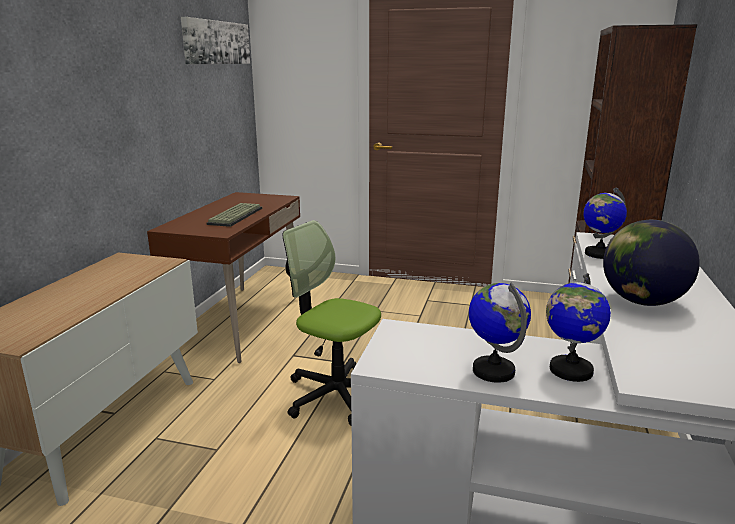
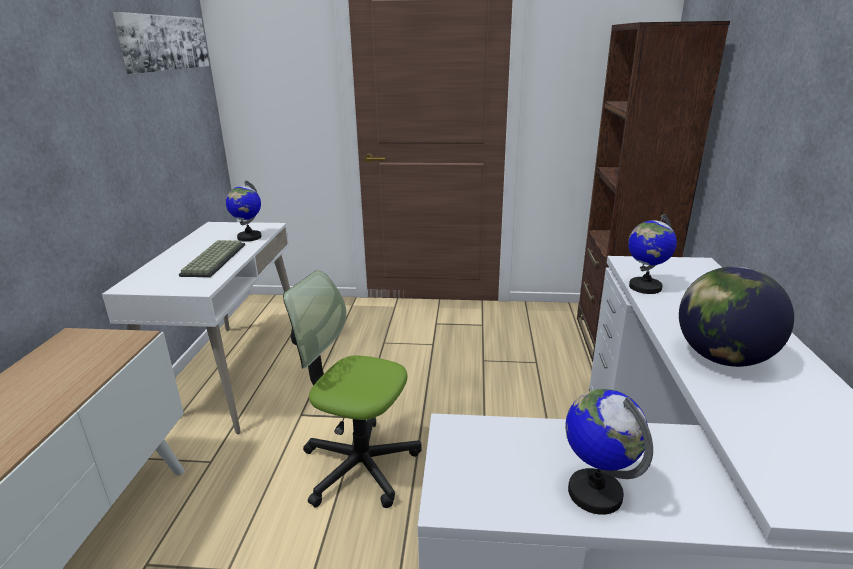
camera: 10 degrees left, 5 degrees up
(240, 321) = (231, 374): brown desk -> white desk
(570, 370) = (682, 478): globe -> globe (249, 237)

